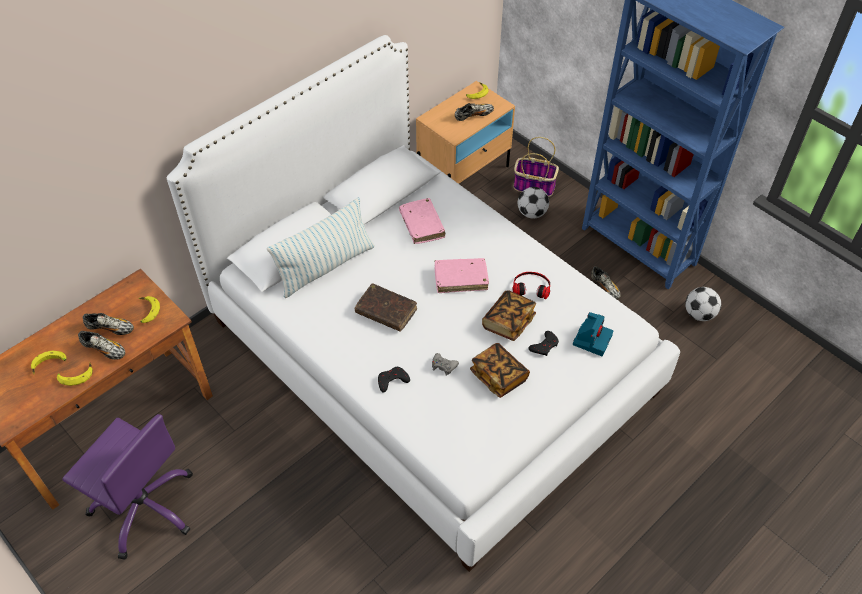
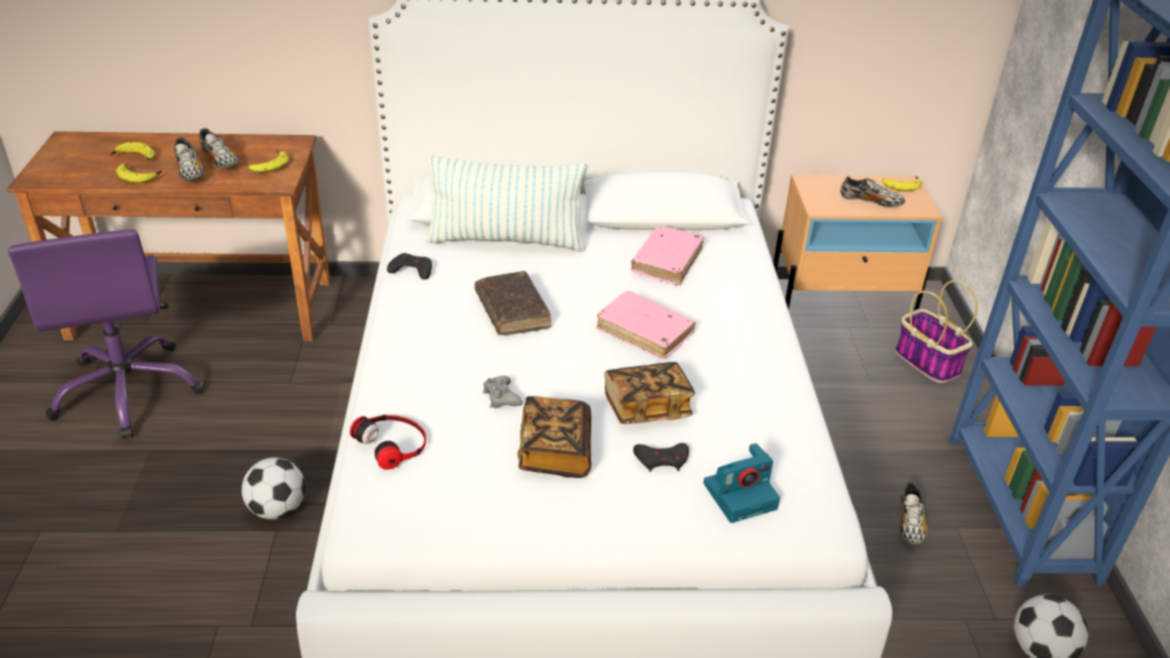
camera: 40 degrees right, 15 degrees down
(392, 380) = (425, 375): black game controller -> black game controller (411, 270)
(531, 213) = (891, 386): football -> football (278, 509)
(531, 286) = (728, 390): headphones -> headphones (393, 443)

